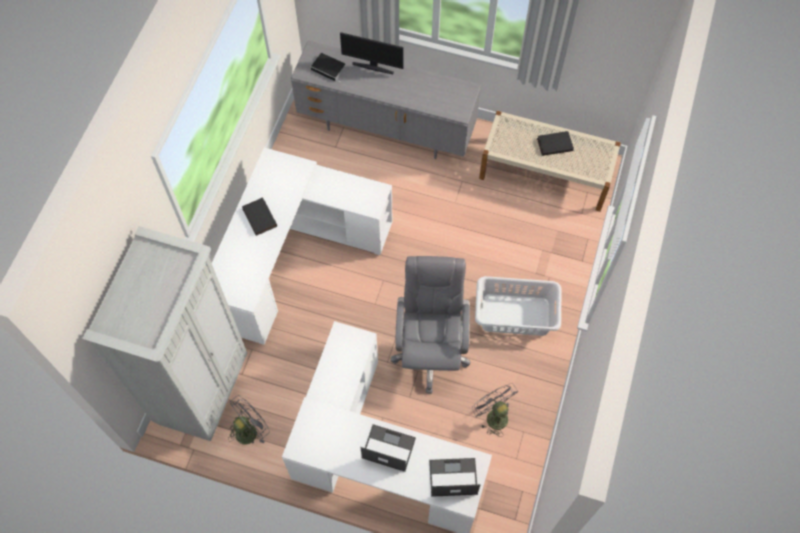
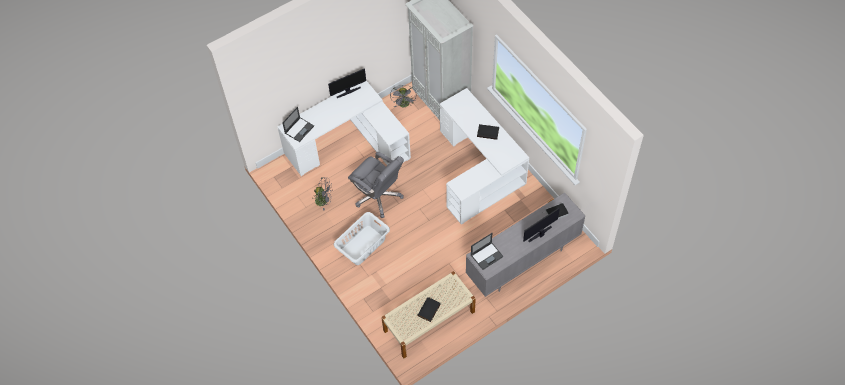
camera: 130 degrees right, 5 degrees down
(326, 459) = (348, 91): none -> monitor
(388, 448) = (332, 115): laptop -> laptop (487, 255)

